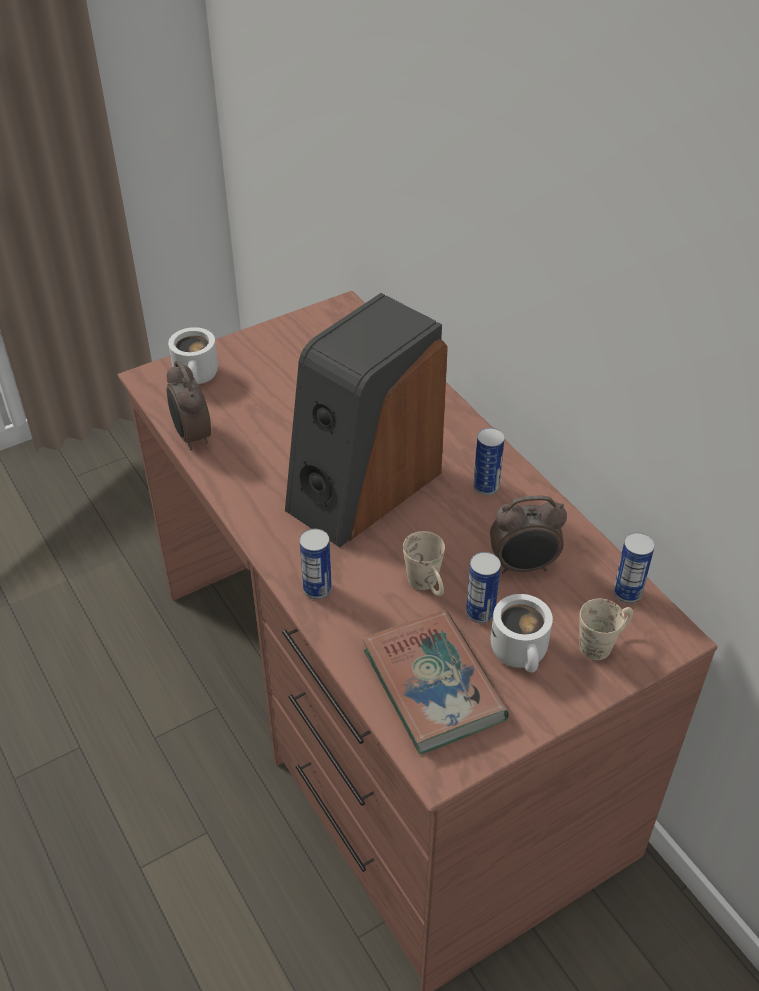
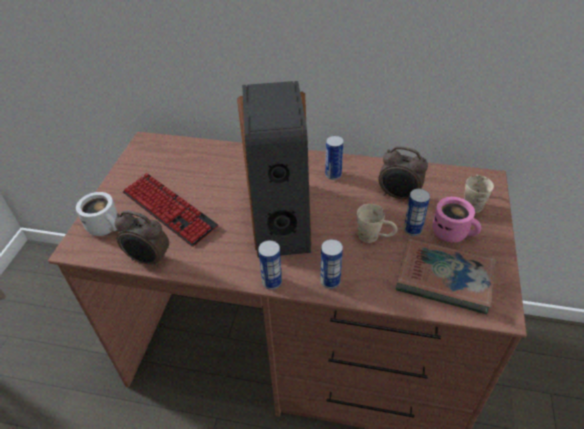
camera: 45 degrees left, 0 degrees up
(270, 400) = (169, 210): none -> keyboard
(522, 653) = (453, 232): white mug -> pink mug
(523, 566) = (398, 196): alarm clock -> alarm clock turned 75 degrees clockwise
(627, 593) = (449, 175): can -> can (272, 282)

